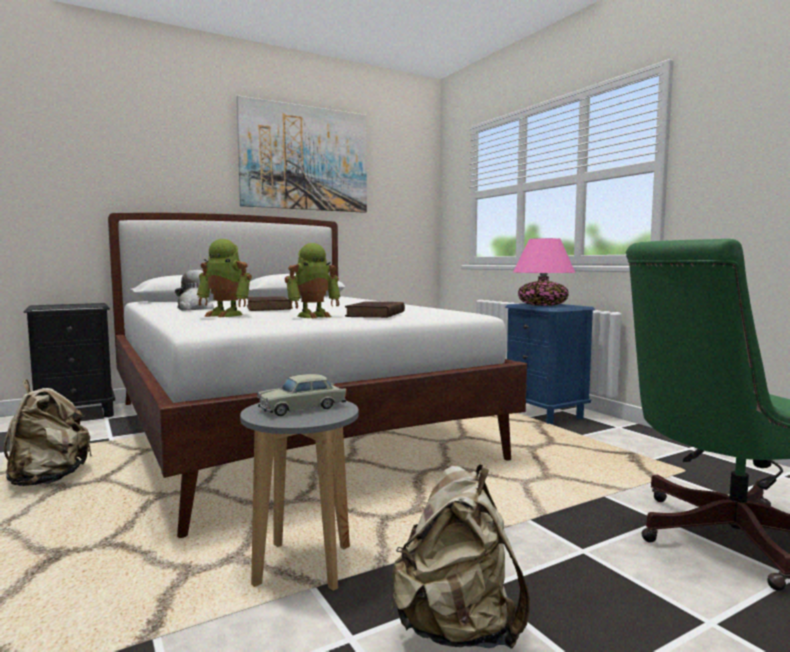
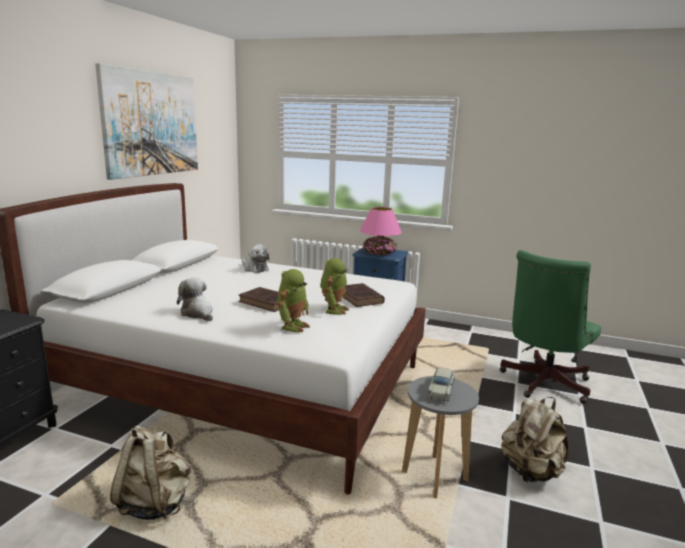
camera: 40 degrees left, 10 degrees up
(226, 315) = (292, 326): toy robot -> toy robot turned 45 degrees counterclockwise
(347, 300) = (254, 269): none -> plush toy

